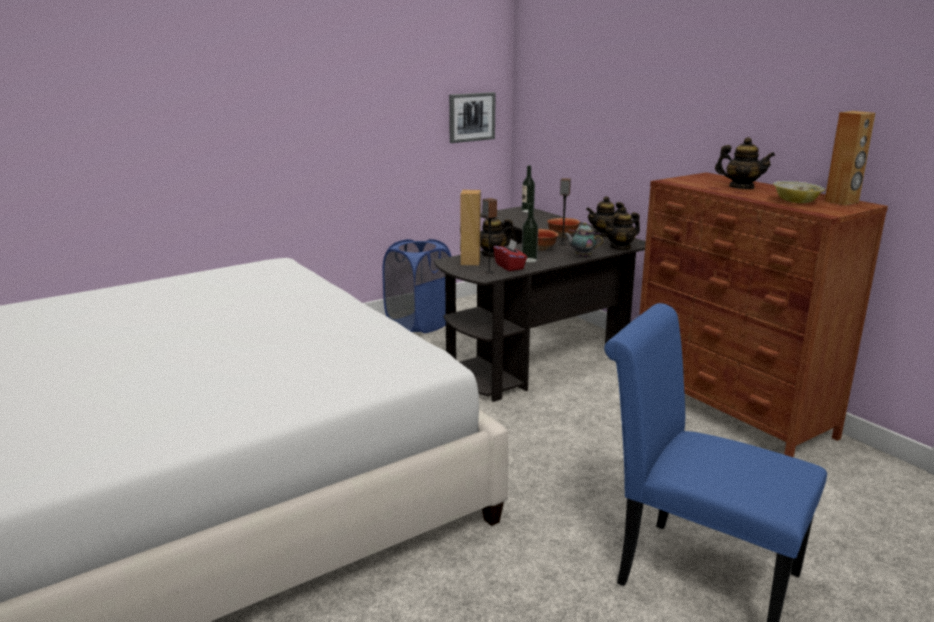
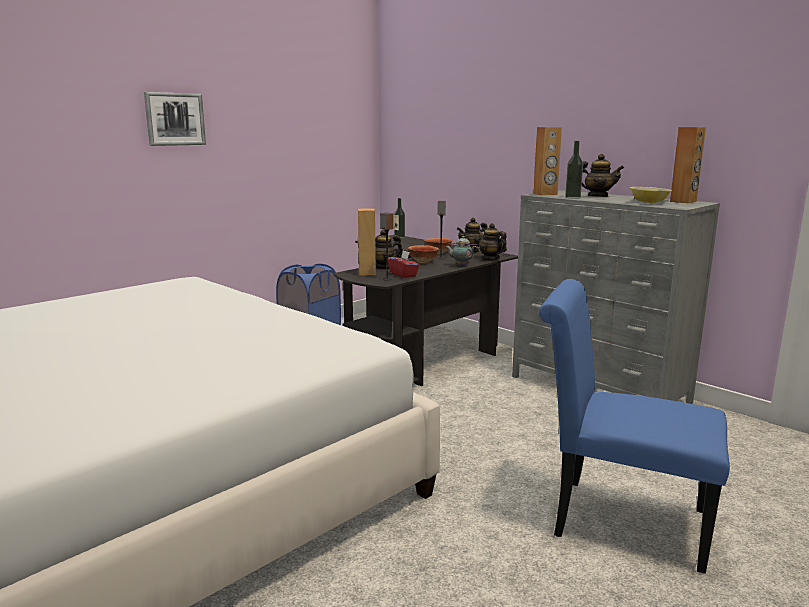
camera: 10 degrees left, 5 degrees down
(471, 117) = (346, 158): picture -> picture (175, 119)
(529, 260) = (418, 269): bottle -> bottle (572, 197)
(620, 248) = (490, 259): teapot -> teapot turned 90 degrees clockwise
(680, 181) = (545, 194): none -> brown speaker
(730, 411) = (598, 389): brown dresser -> grey dresser

